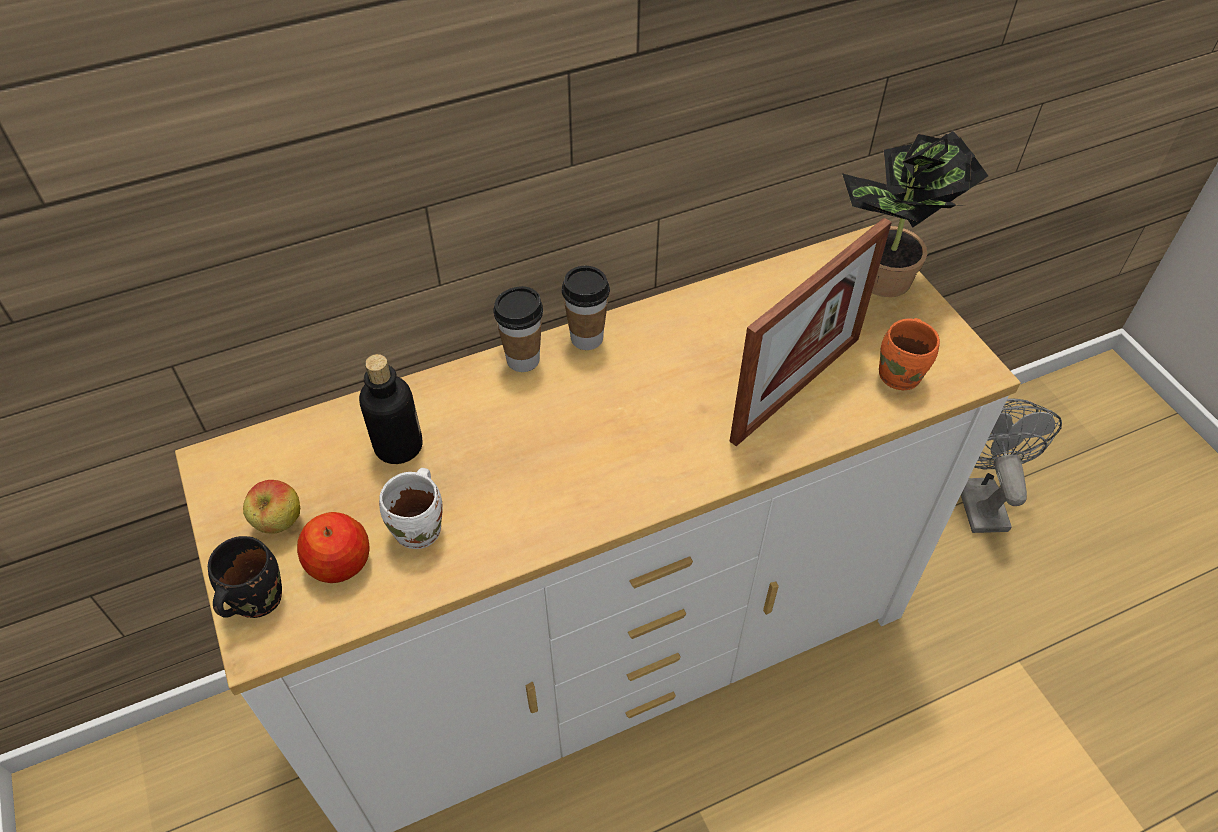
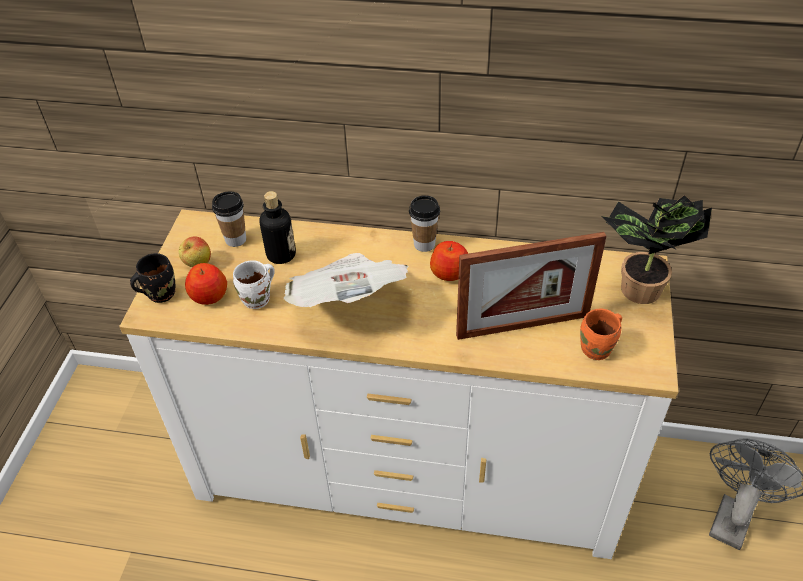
camera: 35 degrees right, 5 degrees down
(523, 360) = (380, 240): cup -> cup (235, 239)
(552, 467) = (347, 301): none -> newspaper
(651, 361) = (449, 272): none -> apple

